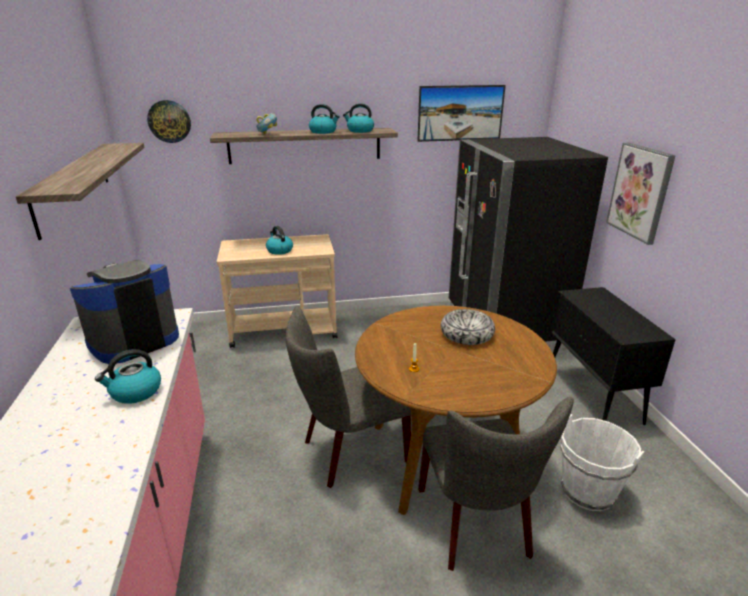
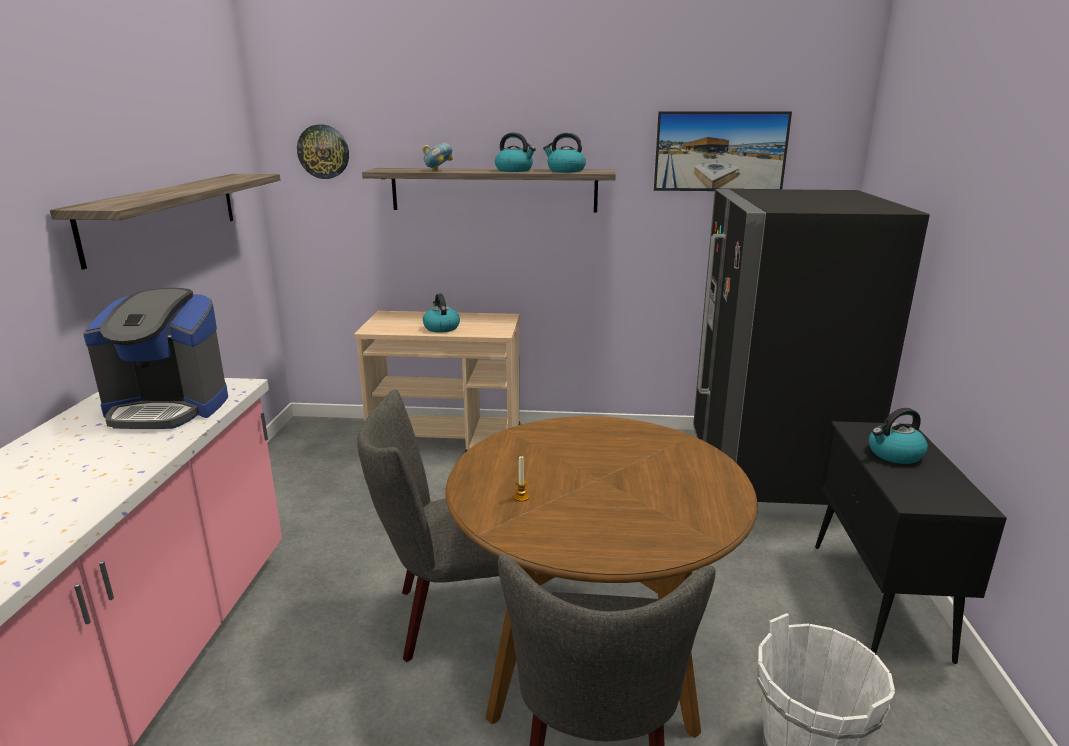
camera: 15 degrees right, 5 degrees down
(133, 340) = (168, 408): coffee machine -> coffee machine turned 150 degrees counterclockwise
(135, 392) = (118, 467): kettle -> kettle (894, 454)
(466, 334) = (632, 460): bowl -> none
(640, 192) = (972, 269): picture -> none

